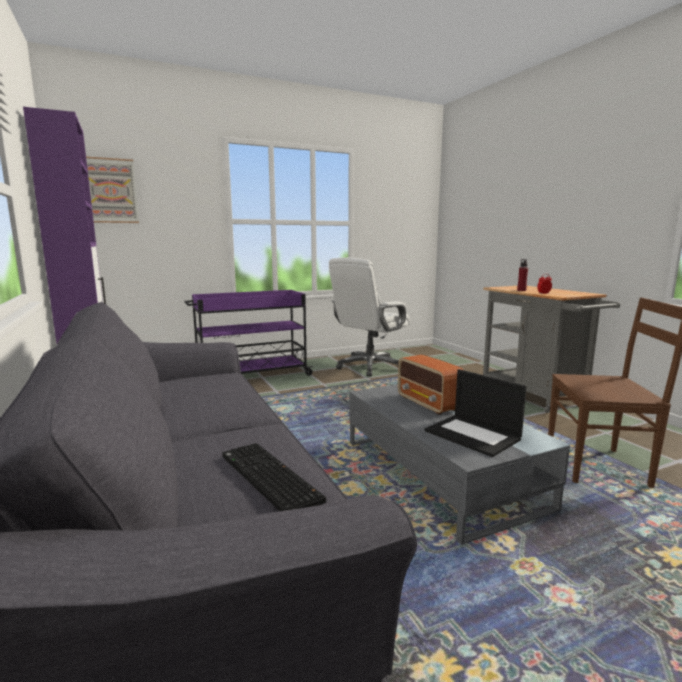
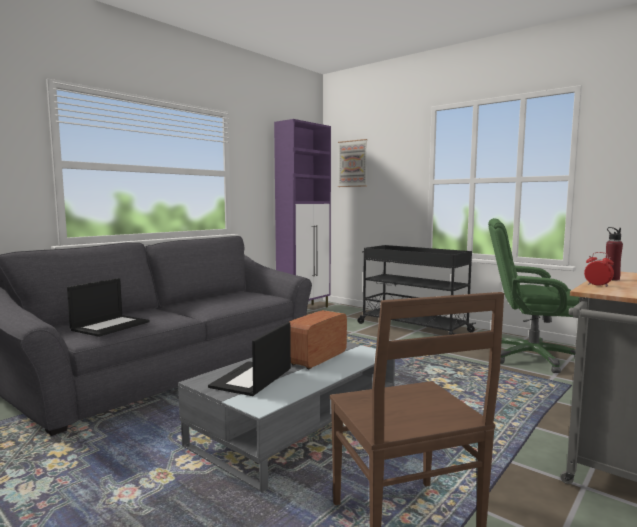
camera: 65 degrees right, 5 degrees down
(251, 376) = (412, 327): purple cart -> black cart
(266, 478) = (111, 326): keyboard -> laptop
(369, 367) = (531, 358): white office chair -> green office chair

